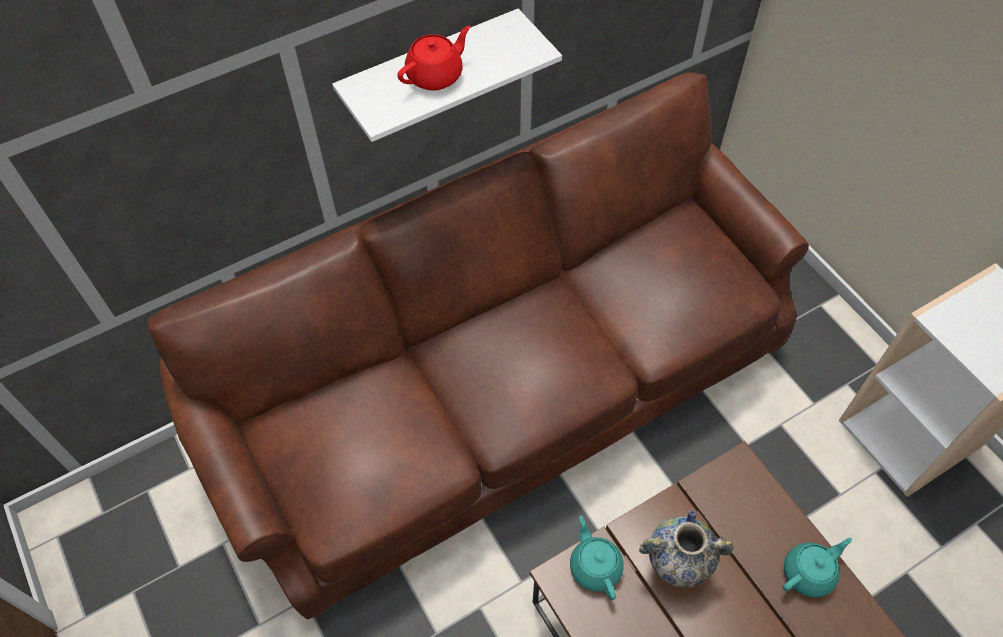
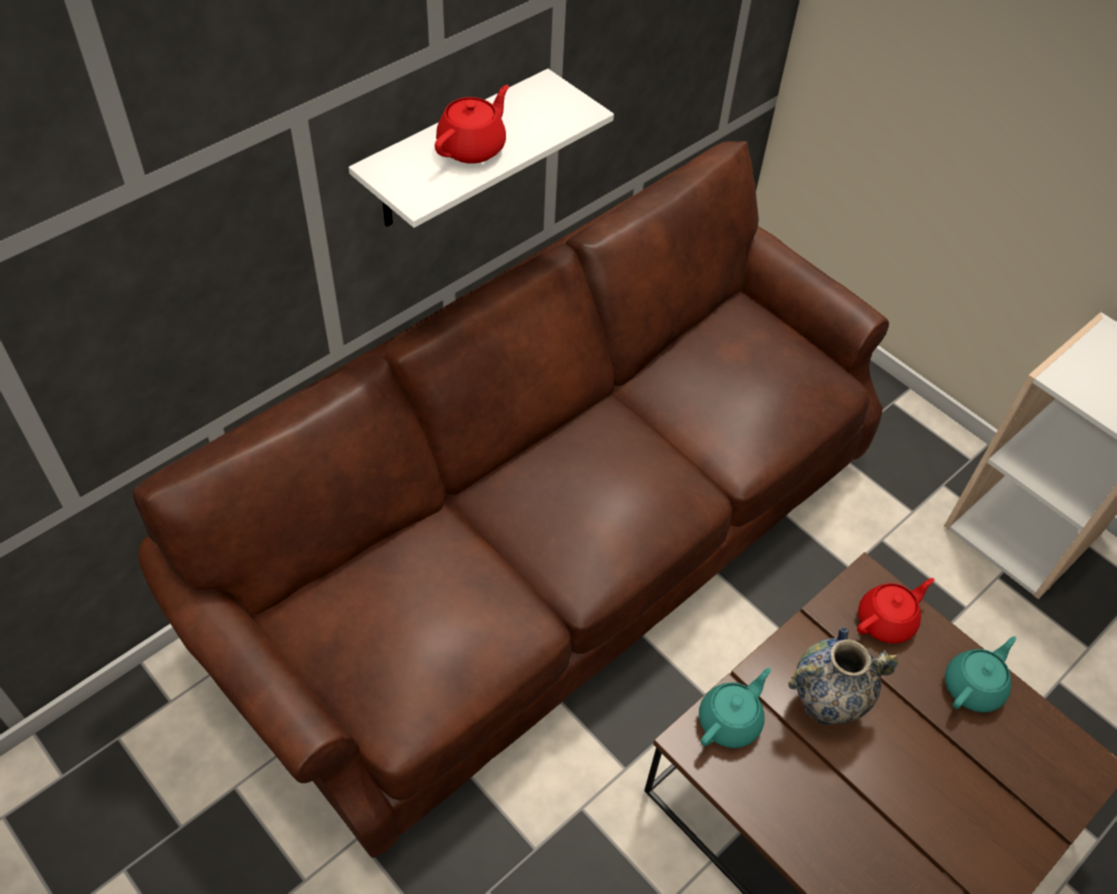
camera: 15 degrees left, 5 degrees down
(595, 566) = (730, 721): turquoise teapot -> turquoise teapot turned 75 degrees clockwise
(748, 503) = (887, 621): none -> red teapot

